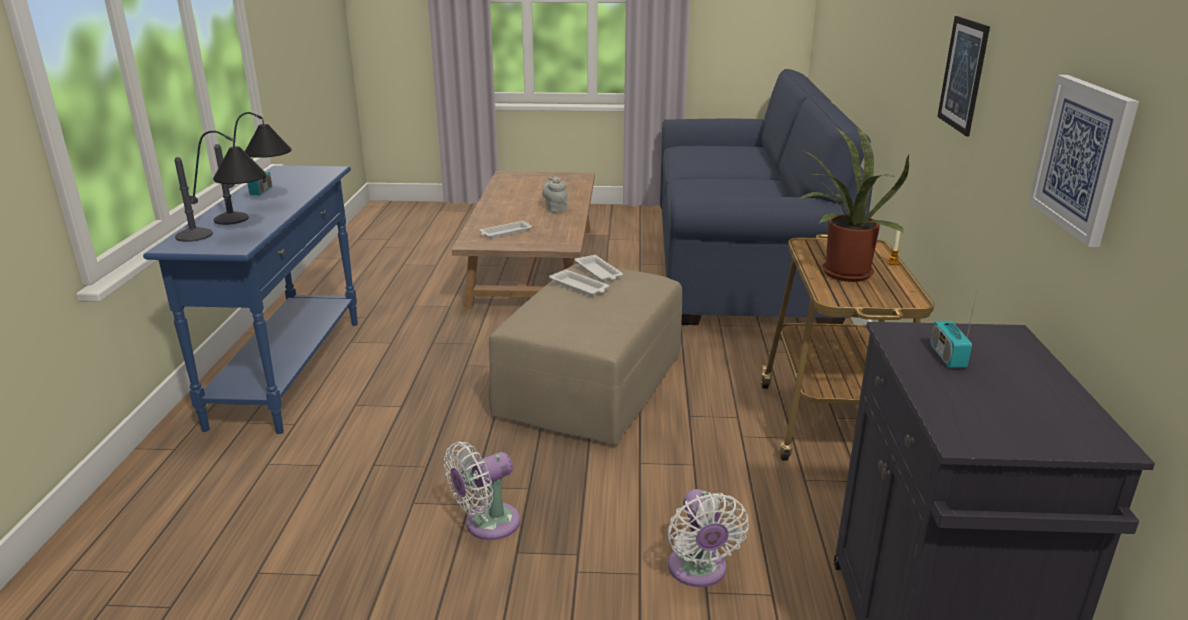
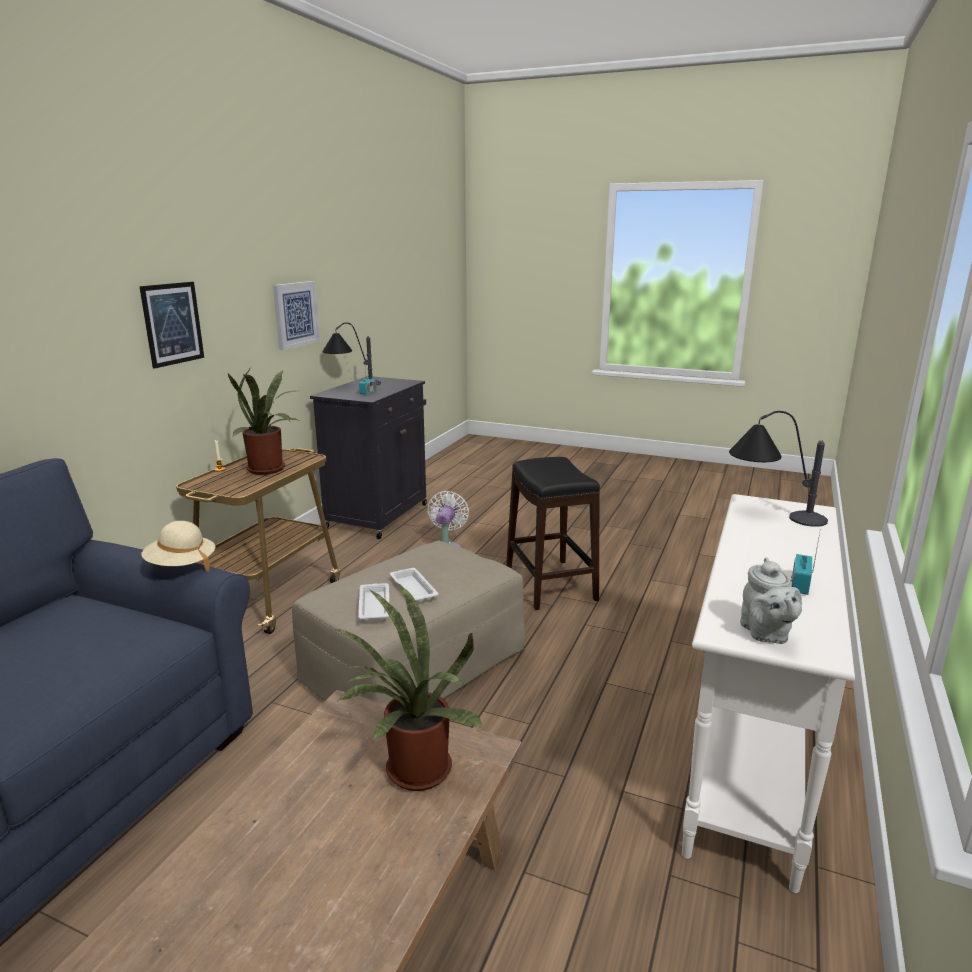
camera: 160 degrees left, 5 degrees down
(260, 210) = (767, 546): table lamp -> table lamp (351, 386)
(290, 371) = (748, 764): blue console table -> white console table
(487, 524) = (549, 584): white fan -> black stool
(505, 233) = (412, 773): white tray -> potted plant
(555, 209) = (246, 861): grey teapot -> grey teapot (765, 634)
(718, 197) = (181, 565): none -> beige hat

